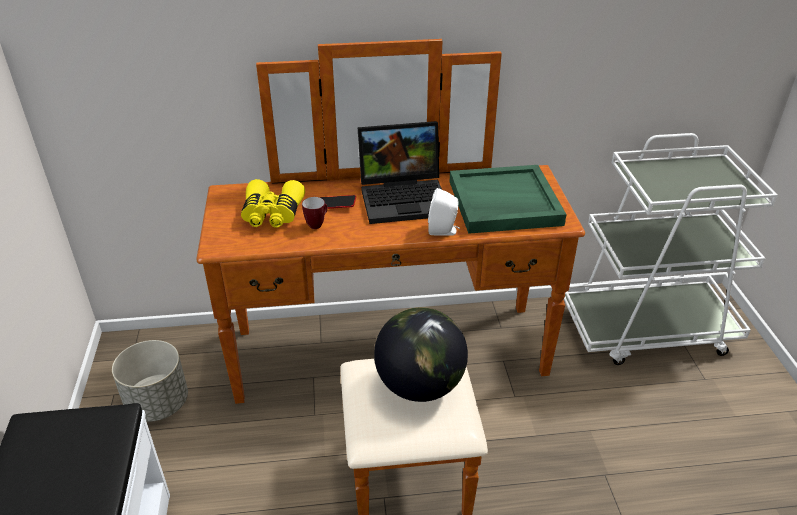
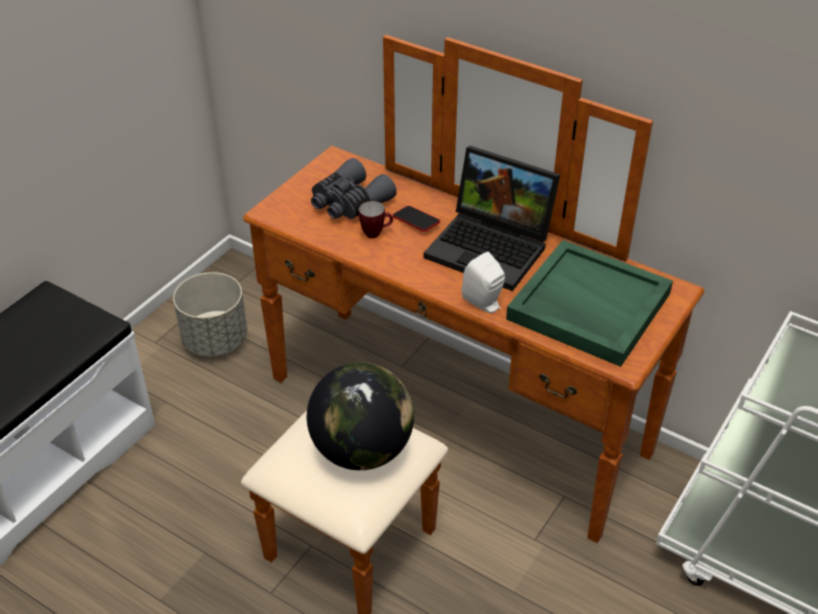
camera: 40 degrees right, 5 degrees up
(272, 214) = (349, 202): yellow binoculars -> grey binoculars

